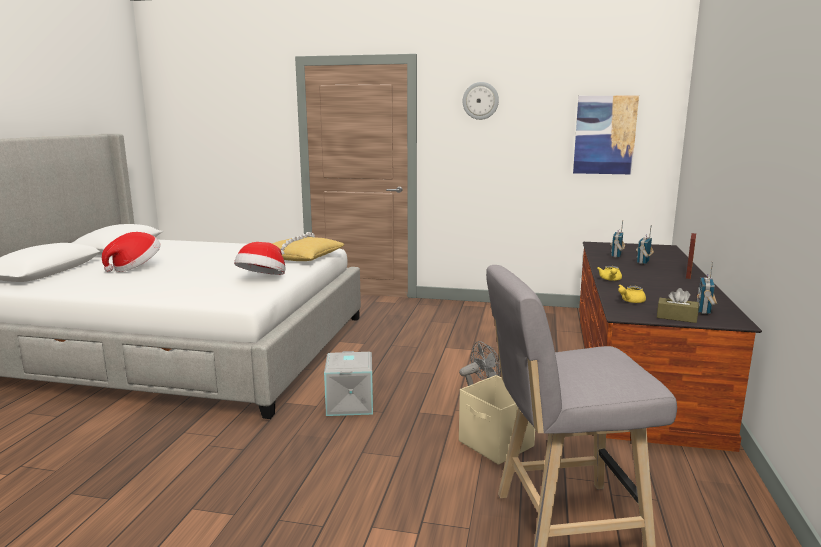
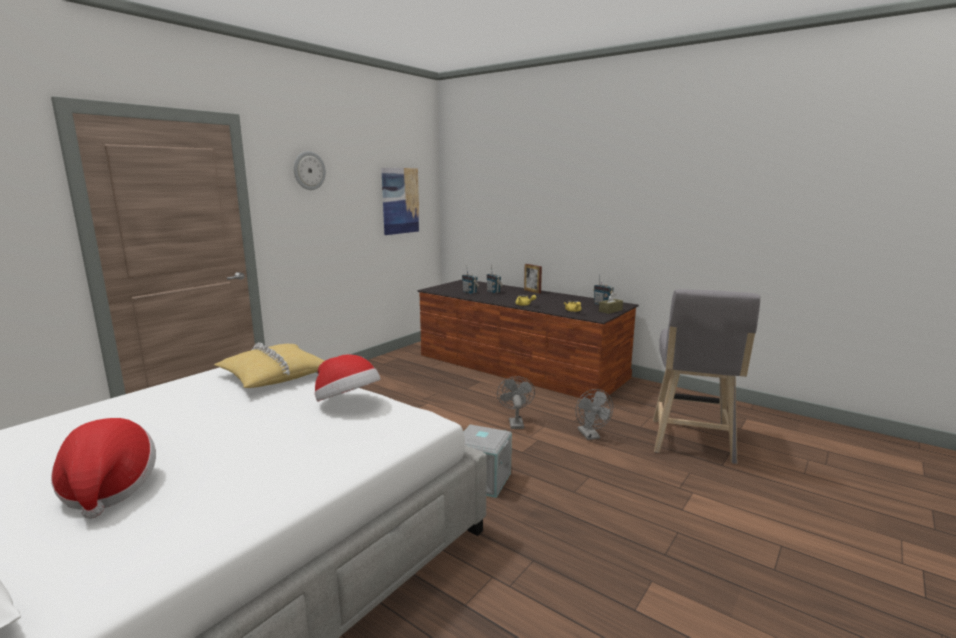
camera: 65 degrees left, 0 degrees up
(496, 444) = (590, 436): beige storage box -> grey fan

